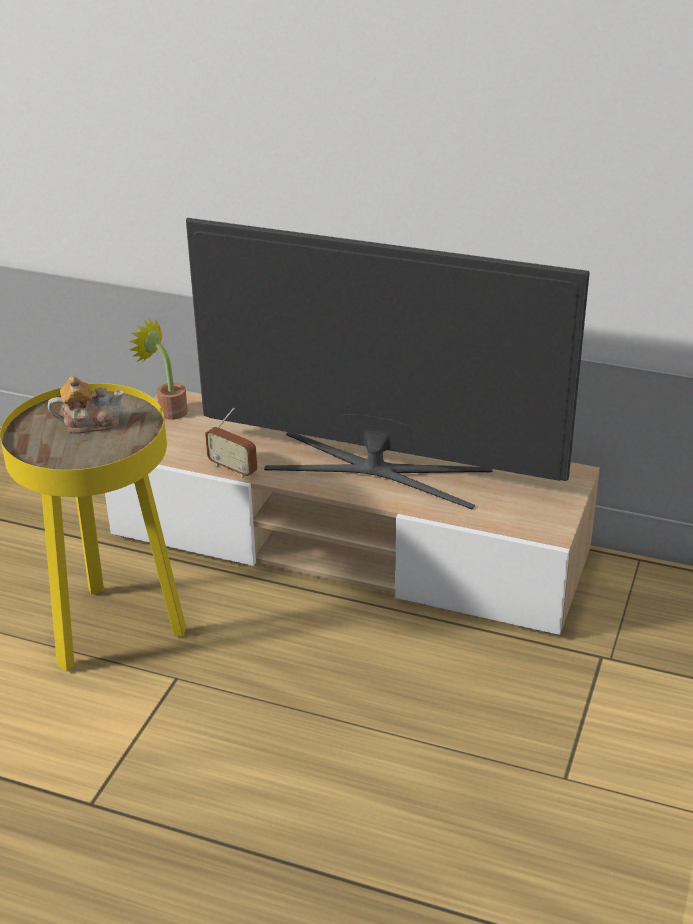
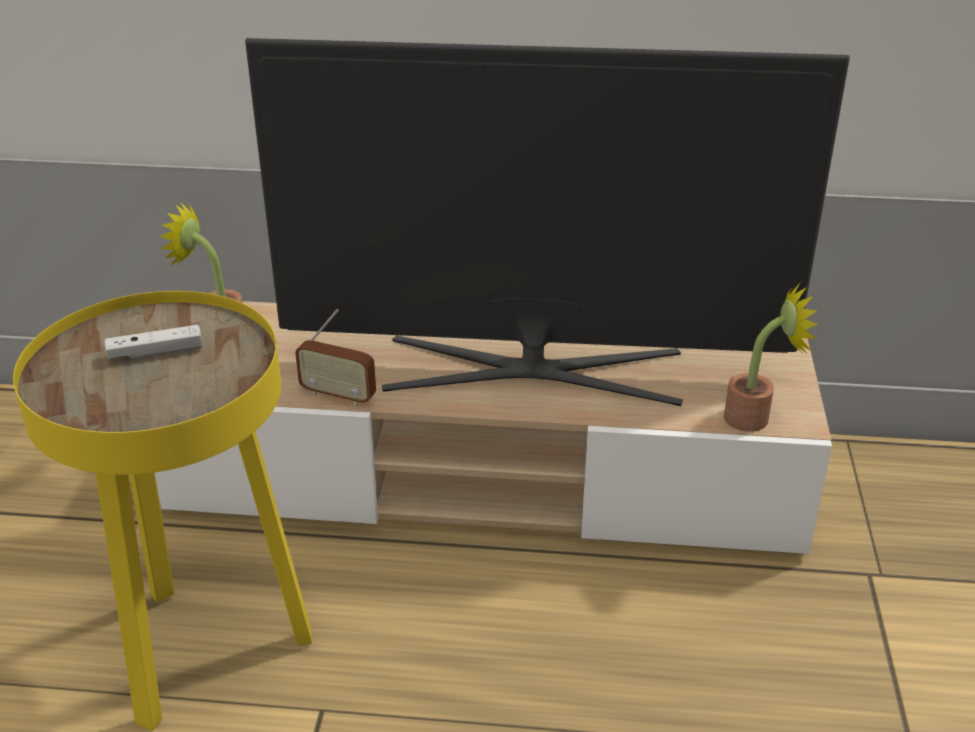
camera: 15 degrees left, 0 degrees up
(90, 423) = (155, 353): teapot -> white game controller
(522, 525) = (755, 417): none -> potted plant

